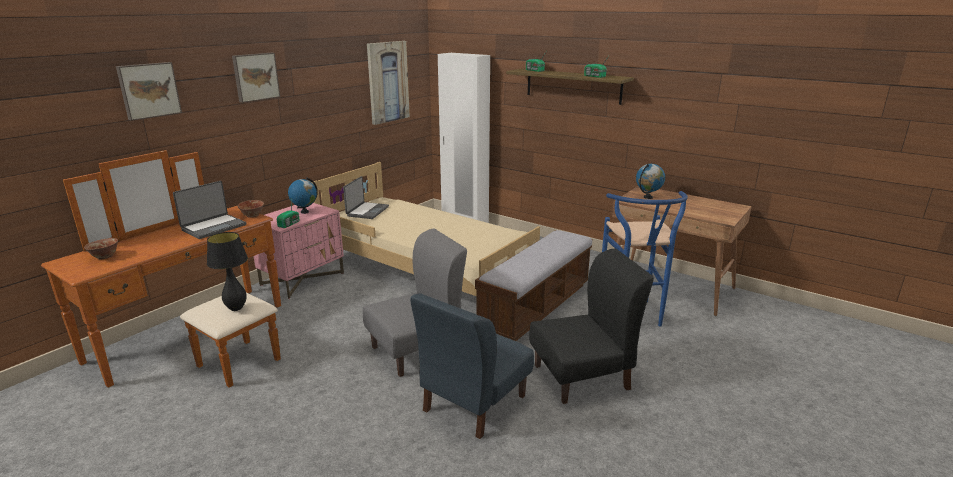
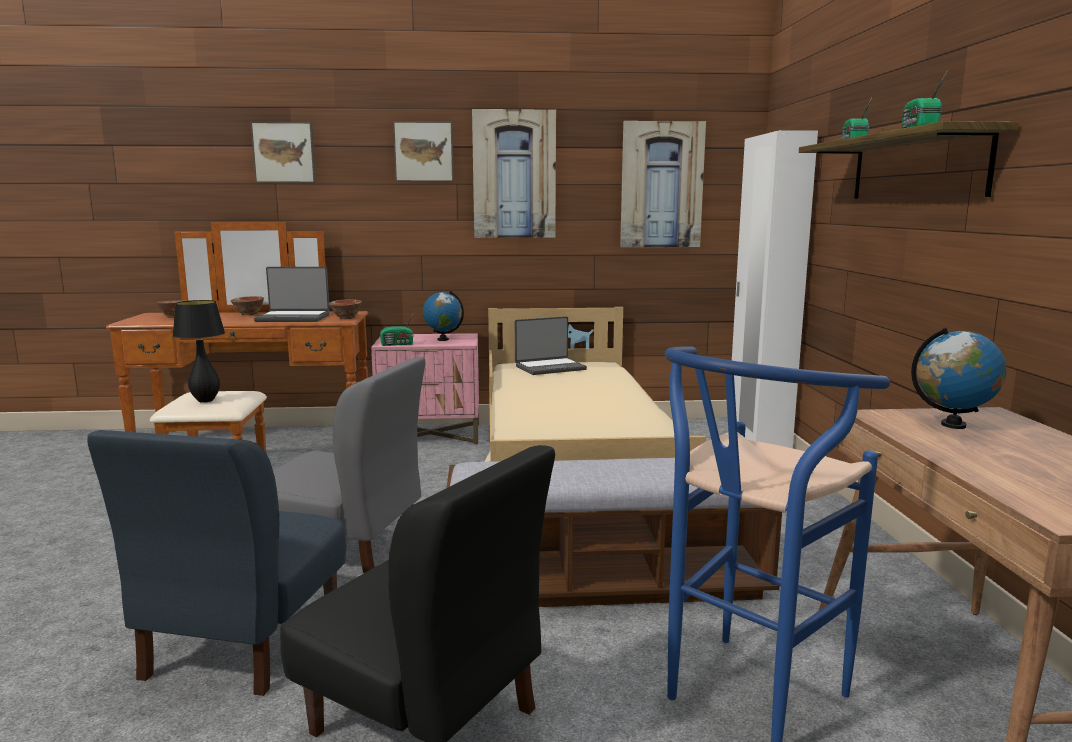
camera: 50 degrees right, 10 degrees down
(159, 235) = (249, 314): none -> bowl
(313, 86) = (514, 174): none -> picture
(473, 403) = (242, 643): blue chair -> blue chair turned 75 degrees counterclockwise

